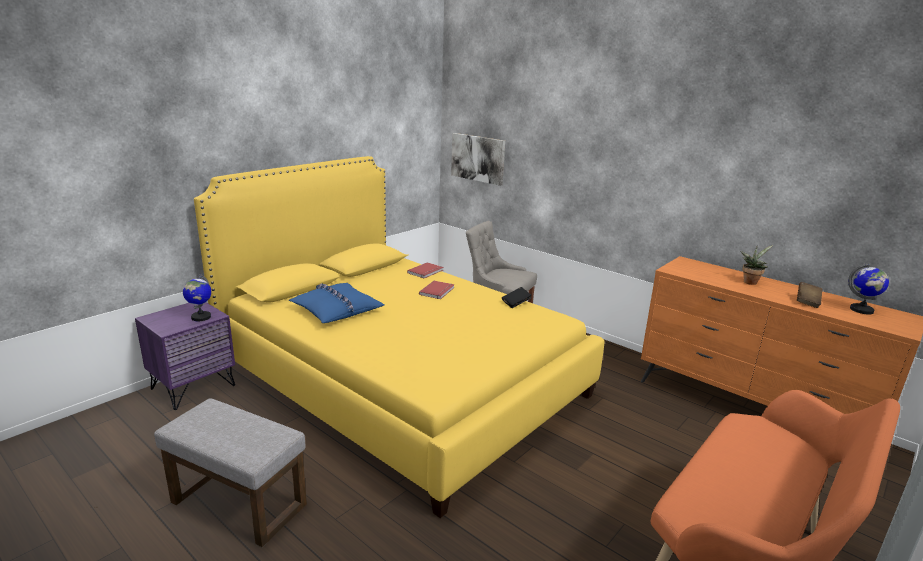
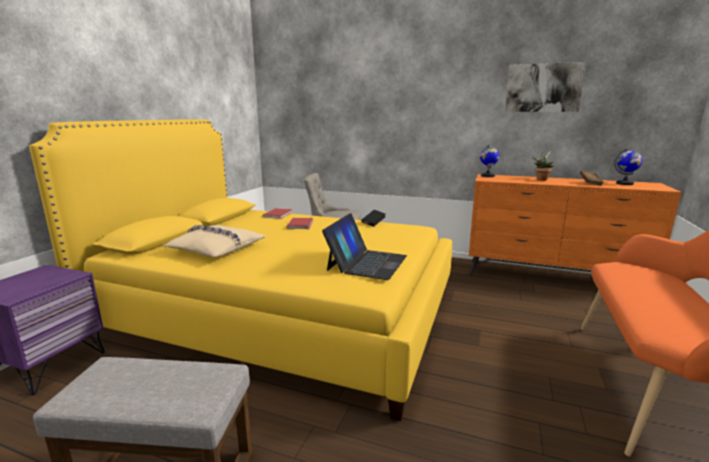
camera: 20 degrees left, 5 degrees down
(201, 317) = (55, 279): globe -> globe (487, 176)
(336, 310) = (216, 249): blue pillow -> beige pillow
(458, 357) = (367, 262): none -> laptop
(478, 158) = (295, 125): picture -> picture (543, 88)

